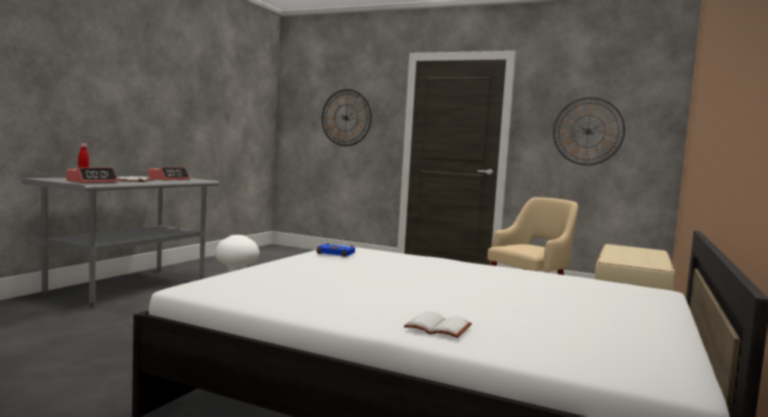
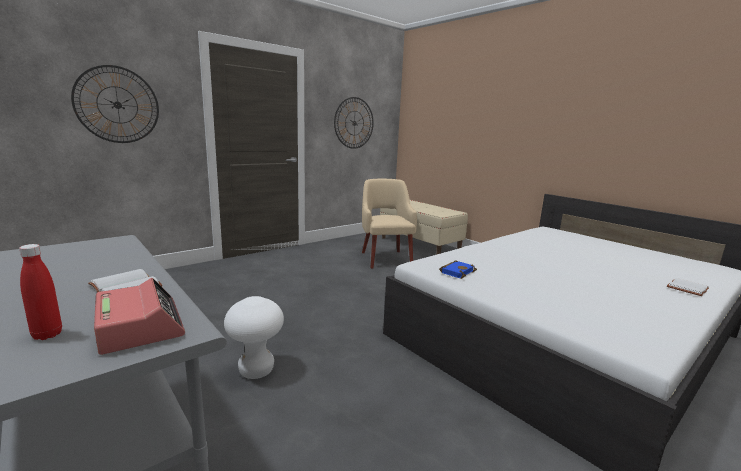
camera: 65 degrees left, 10 degrees up
(168, 179) = (90, 259): alarm clock -> none

